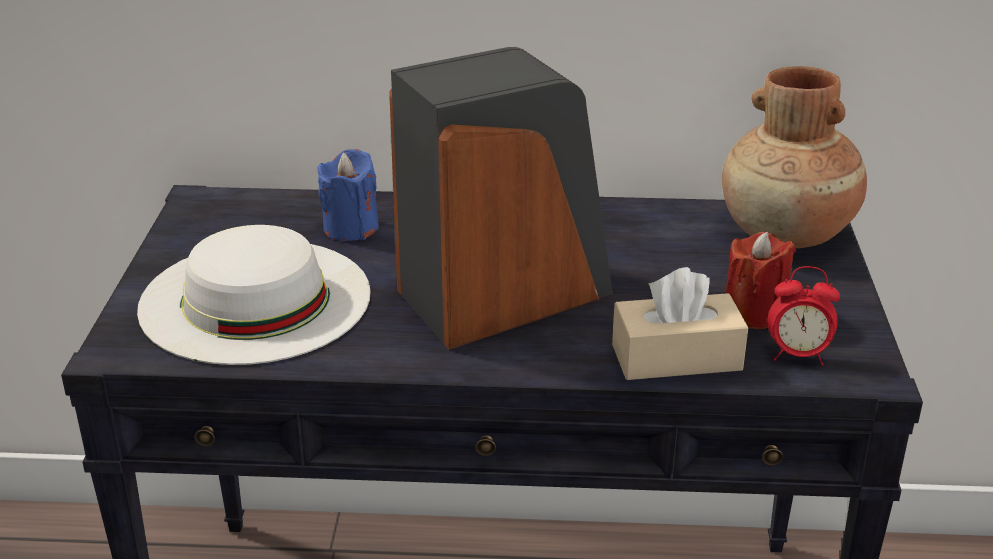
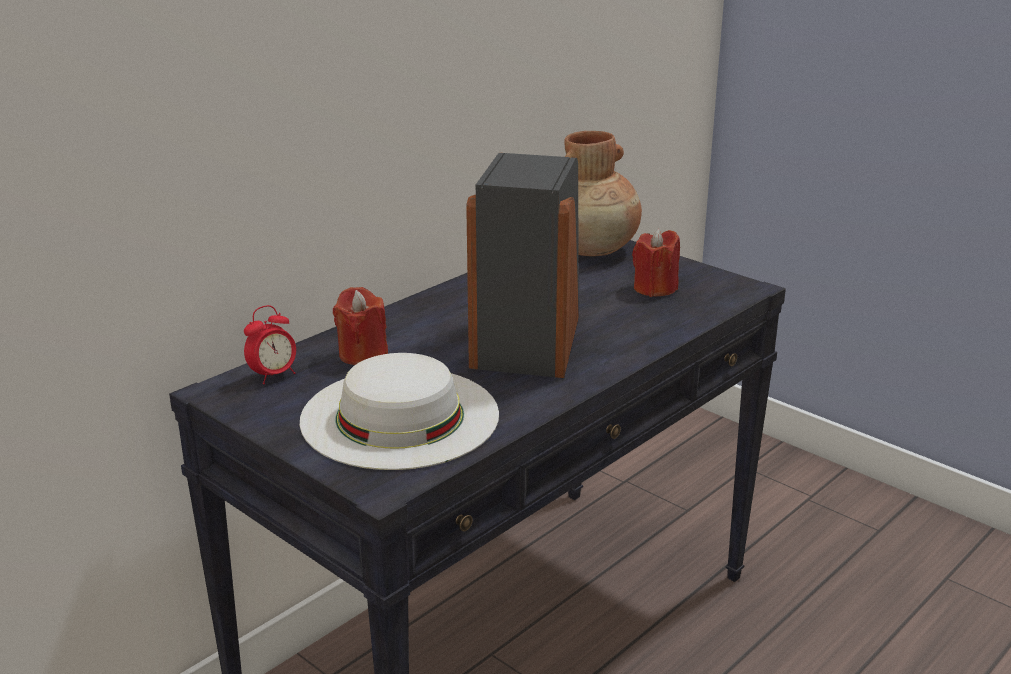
camera: 50 degrees left, 5 degrees down
(351, 228) = (362, 354): blue candle -> red candle
(676, 357) = (666, 323): beige tissue box -> none
(798, 355) = (708, 295): alarm clock -> alarm clock (273, 375)

